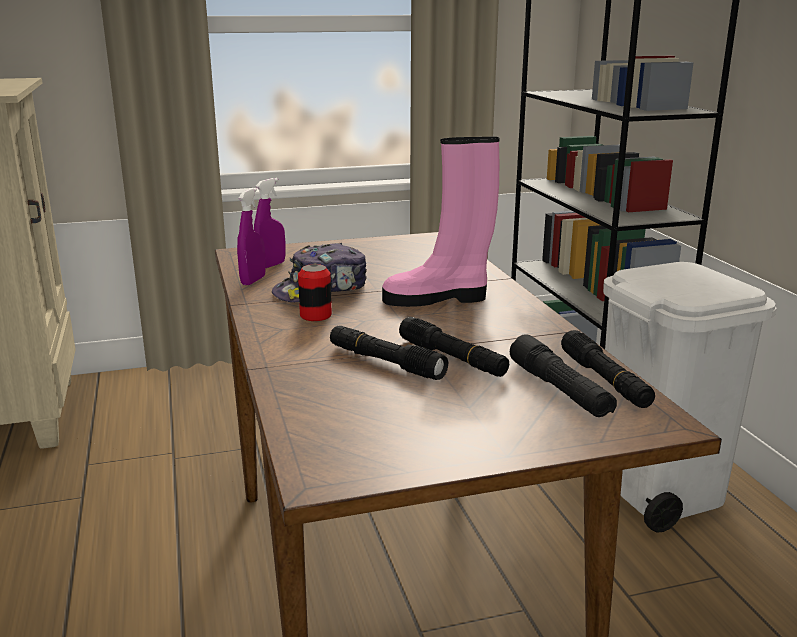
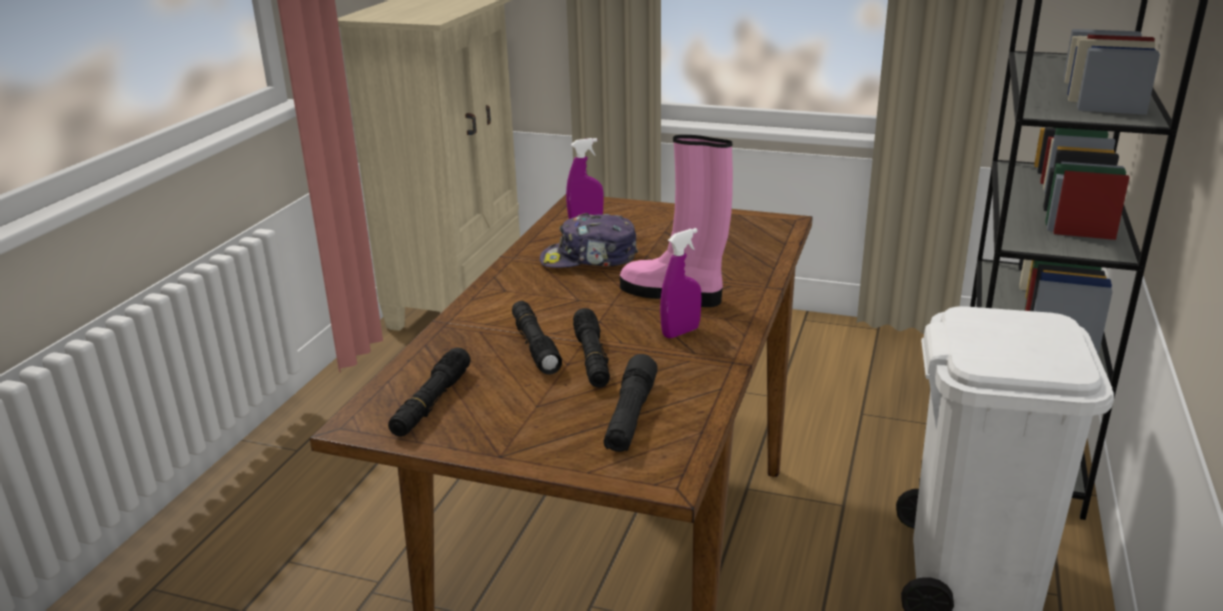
camera: 35 degrees right, 5 degrees up
(253, 280) = (549, 235): purple spray bottle -> purple spray bottle (680, 332)
(315, 315) = (547, 284): can -> none
(604, 380) = (685, 421): black flashlight -> black flashlight (431, 402)

